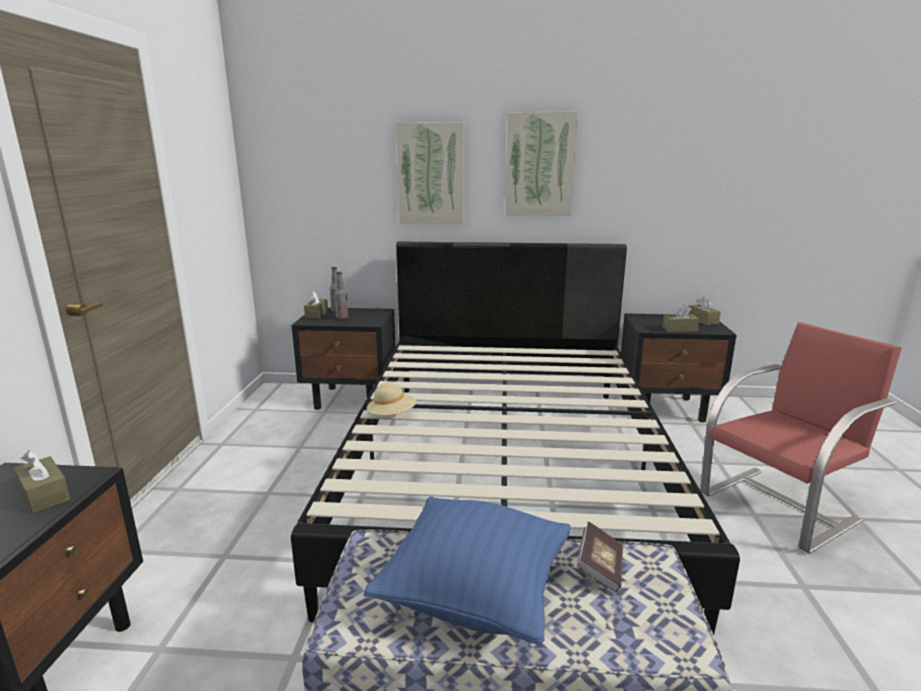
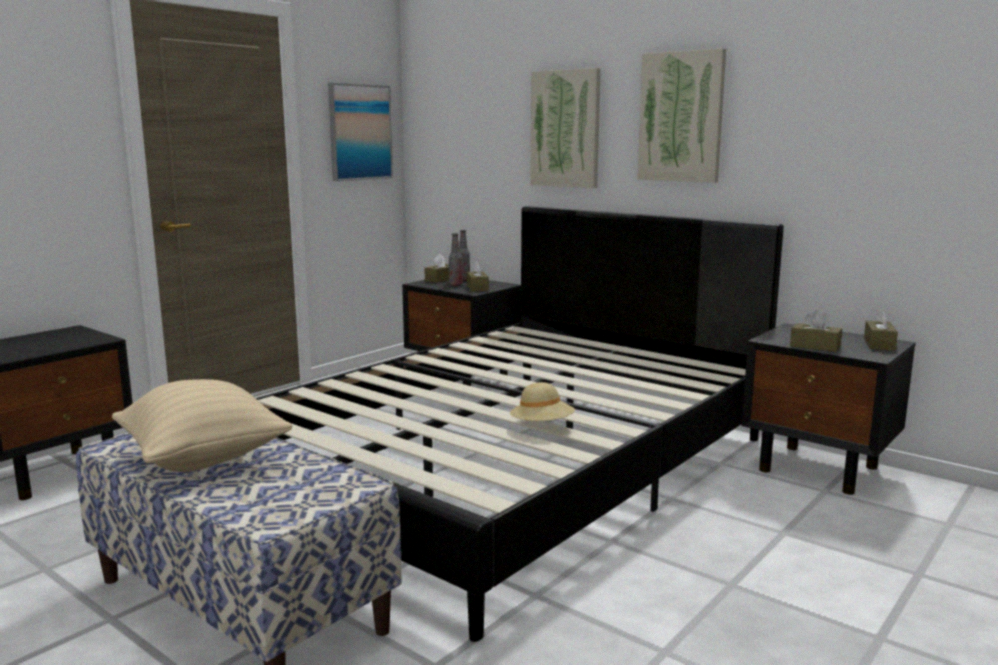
camera: 35 degrees right, 5 degrees down
(44, 494) = (69, 342): brown tissue box -> brown tissue box (477, 288)
(212, 178) = (360, 132): none -> picture
(392, 416) = (396, 371): beige hat -> beige hat (542, 426)
(475, 595) = (203, 459): blue pillow -> beige pillow
(600, 568) = (309, 474): book -> none
(780, 506) = (784, 590): red chair -> none

